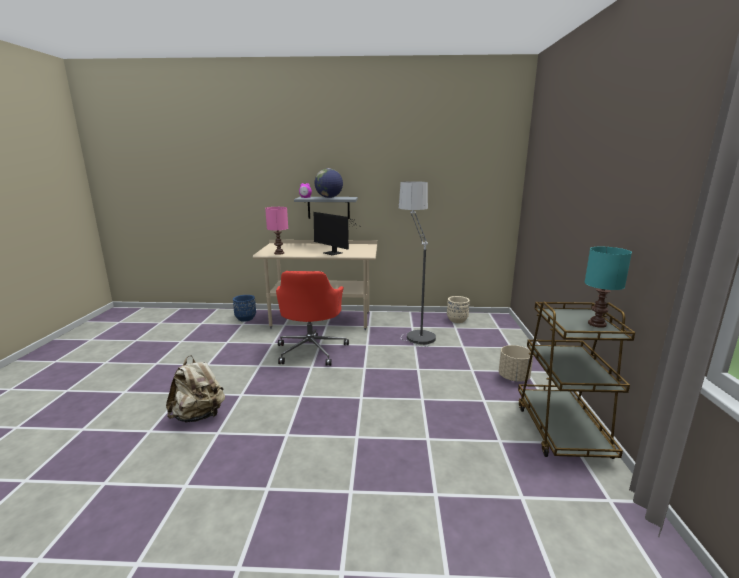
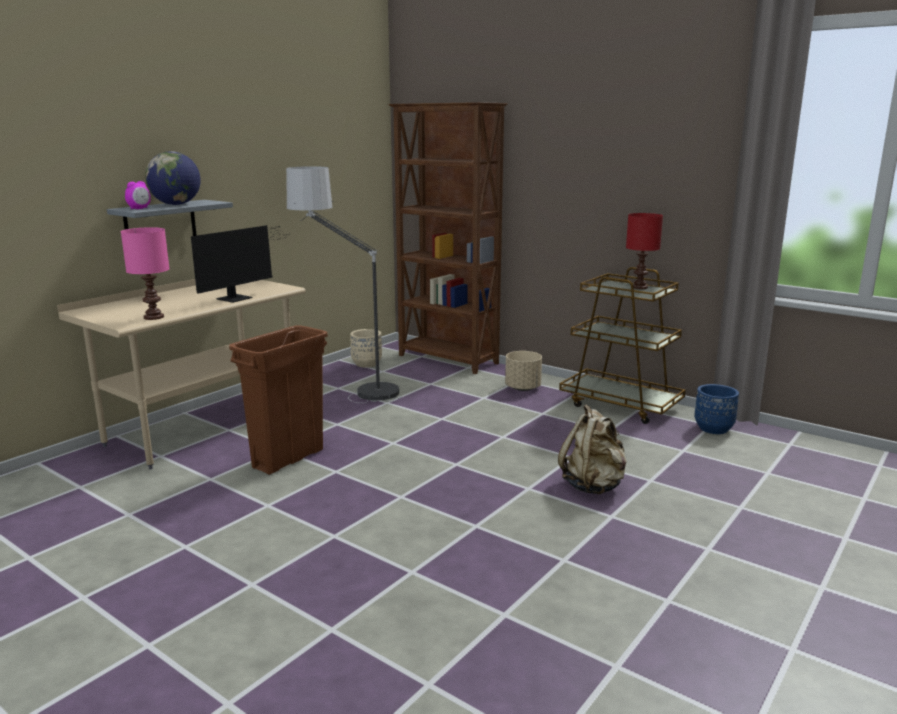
camera: 55 degrees left, 0 degrees up
(199, 416) = (347, 579): beige backpack -> beige backpack (593, 486)
(245, 318) = (61, 479): blue planter -> blue planter (713, 428)
(311, 350) = (288, 459): red office chair -> brown trash can
(334, 253) = (239, 297): monitor -> monitor turned 45 degrees counterclockwise
(509, 337) = (448, 360): none -> brown bookcase
(597, 324) = (640, 287): turquoise table lamp -> red table lamp

